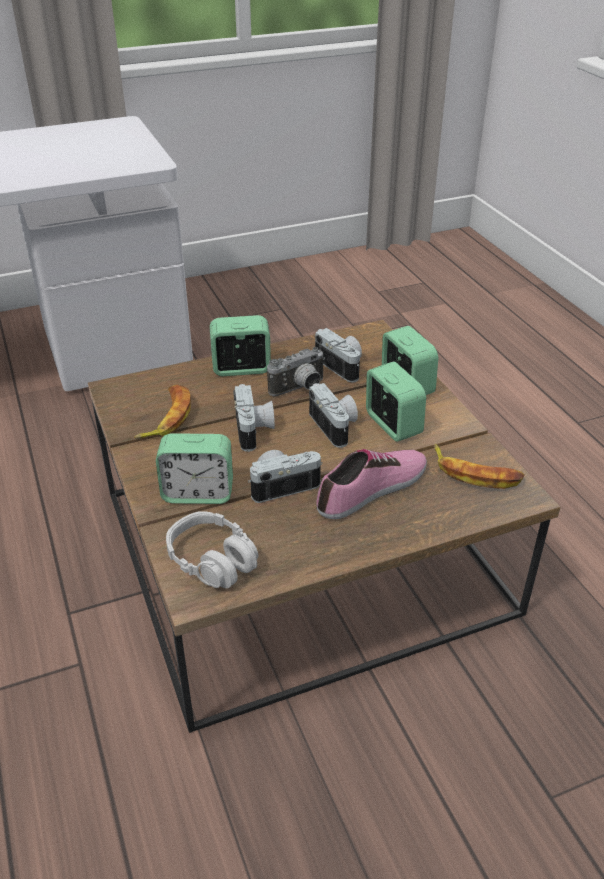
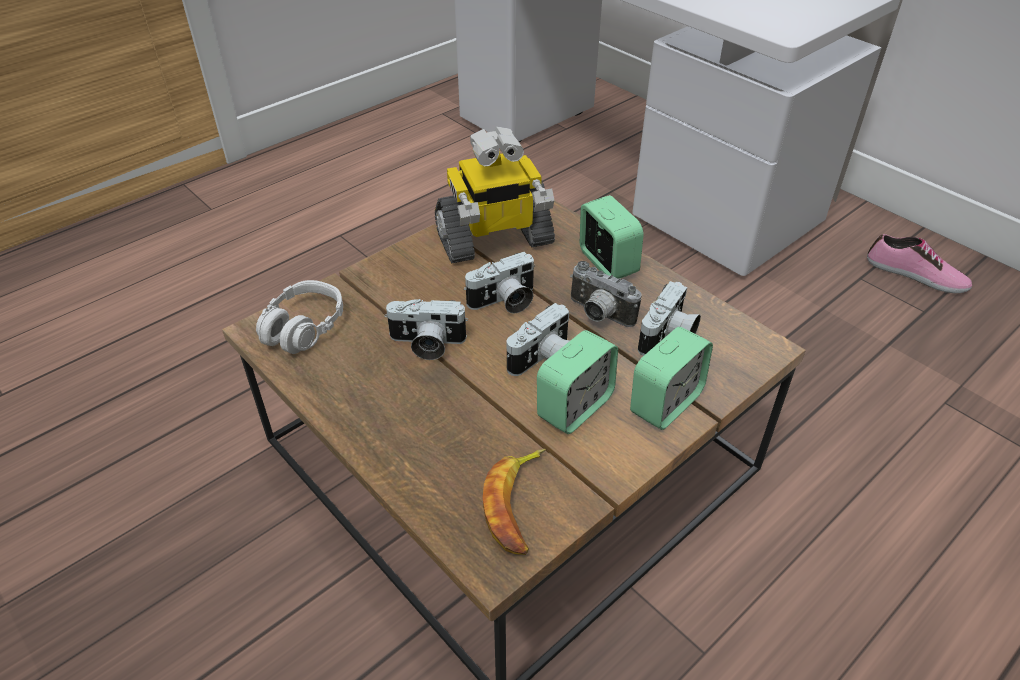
camera: 70 degrees right, 5 degrees up
(166, 417) = (494, 240): banana -> toy robot
(198, 493) = (391, 292): alarm clock -> none
(282, 484) = (426, 344): camera -> camera turned 135 degrees clockwise
(373, 489) = (447, 415): shoe -> shoe (915, 275)

